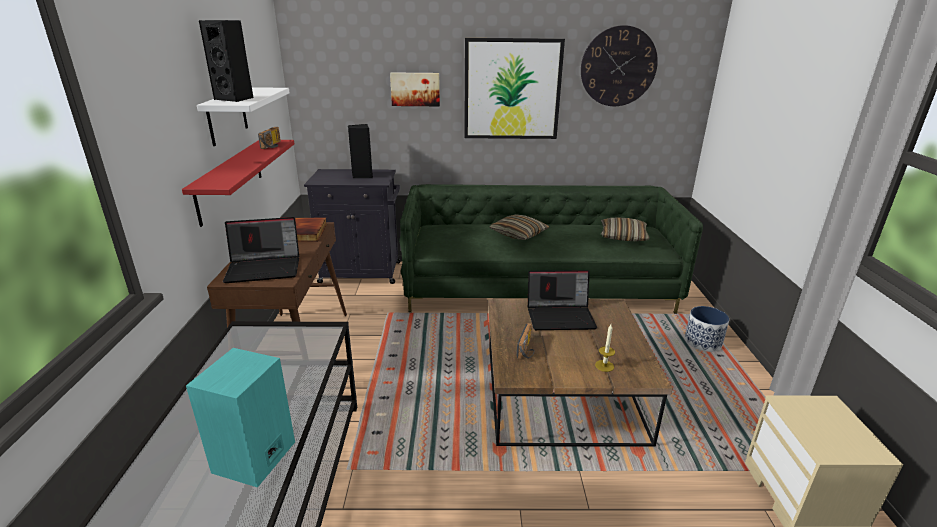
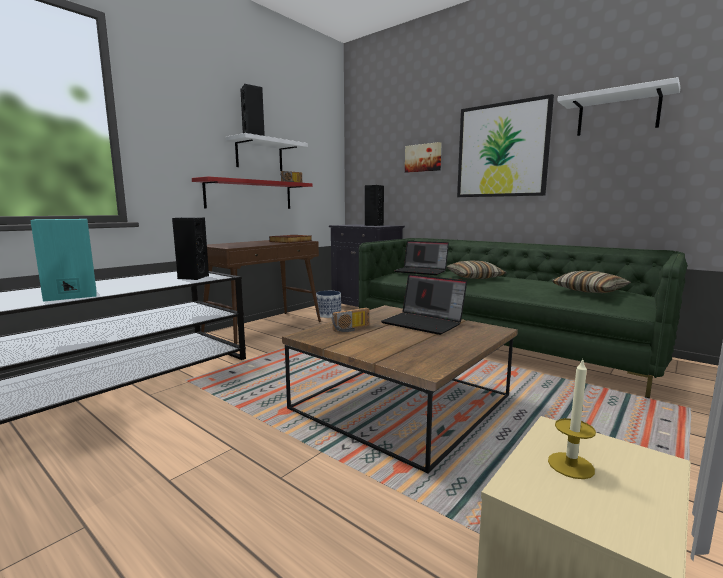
camera: 40 degrees right, 15 degrees down
(265, 268) = (234, 245): laptop -> laptop (422, 271)
(293, 346) = (193, 277): none -> black speaker
(604, 366) = (396, 352): candle -> candle (570, 465)
(618, 66) = (617, 114): wall clock -> white shelf
(703, 342) = (652, 429): planter -> planter (328, 315)

